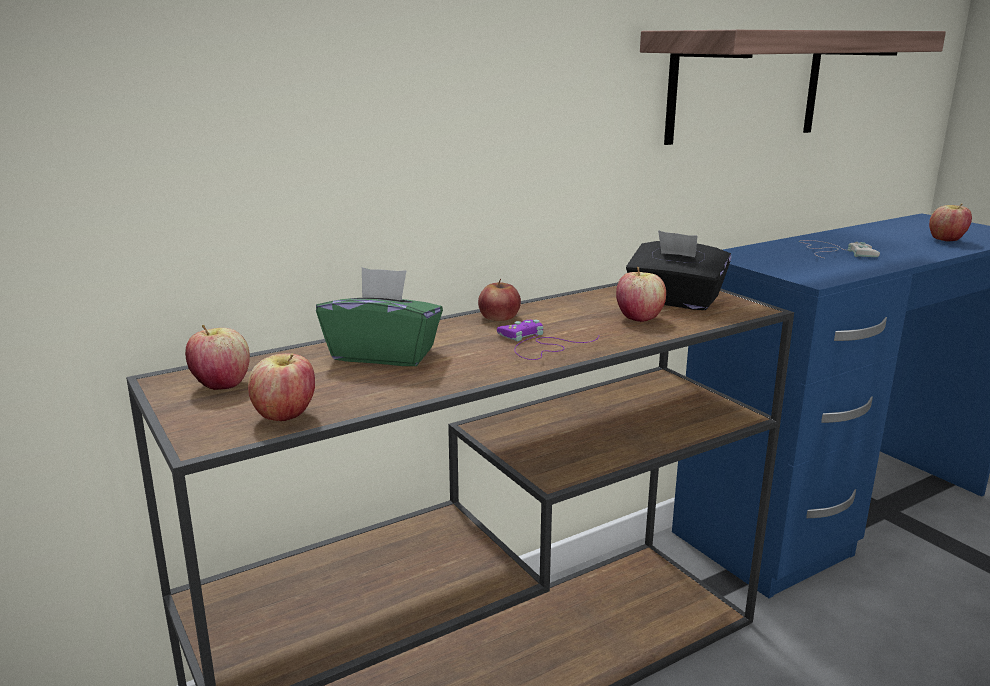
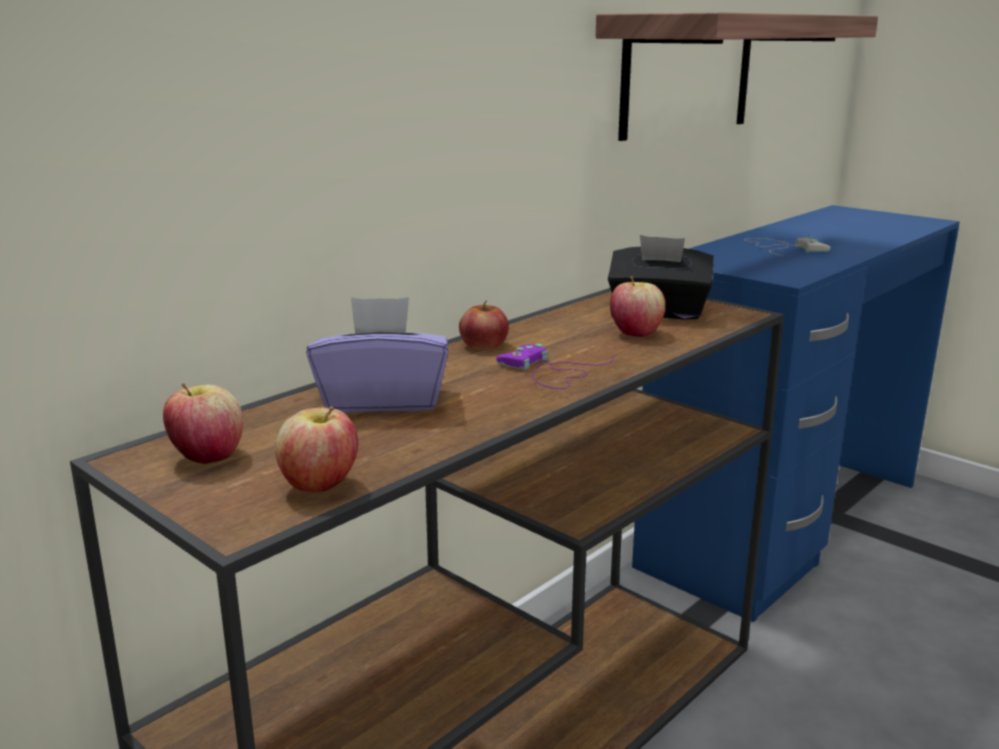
camera: 15 degrees left, 0 degrees up
(383, 354) = (383, 400): green tissue box -> purple tissue box
(946, 240) = (876, 231): apple -> none

